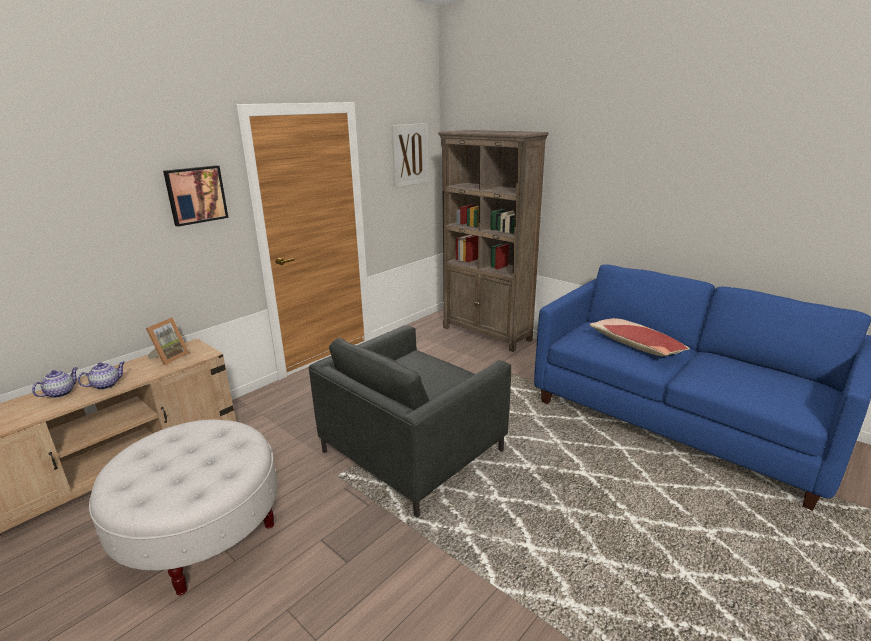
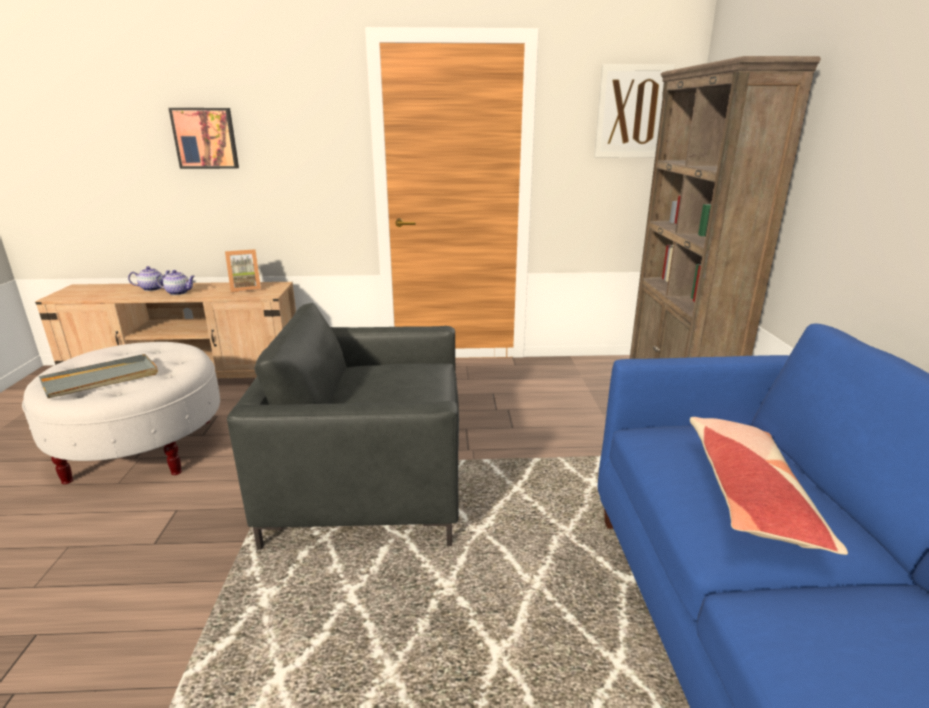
camera: 45 degrees right, 0 degrees up
(191, 474) = (102, 379): none -> grey tray
(195, 195) = (308, 128): picture -> picture (206, 138)

